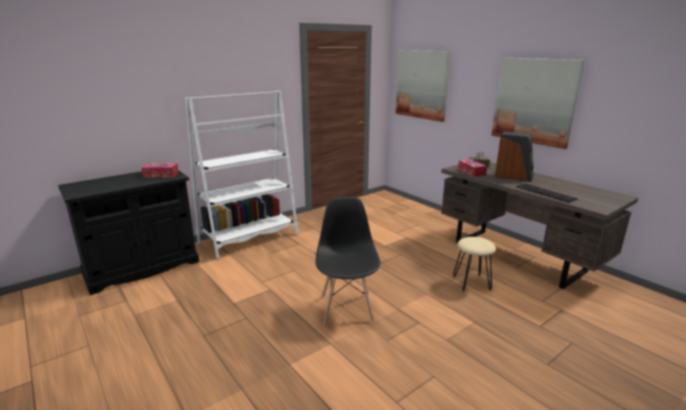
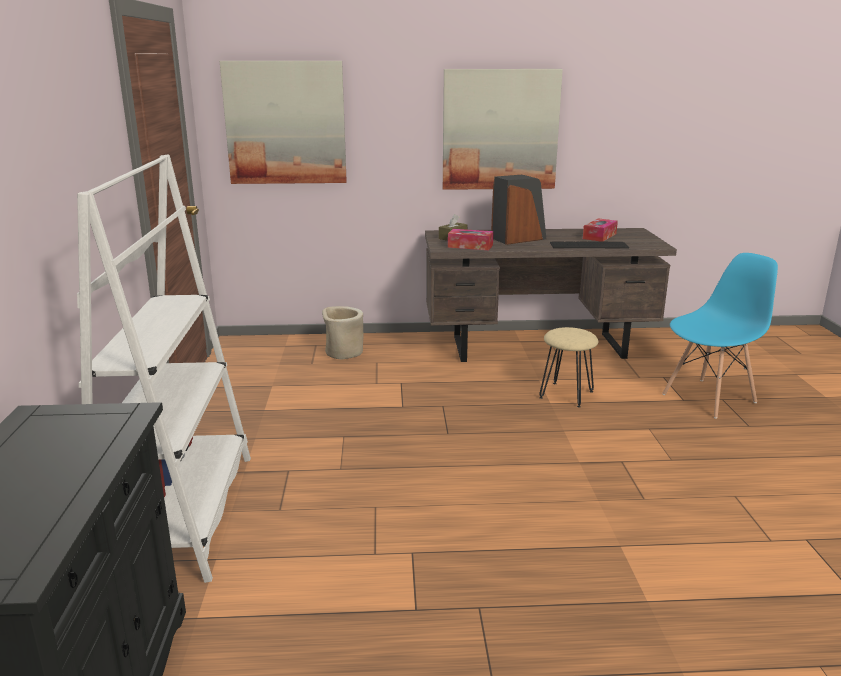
camera: 55 degrees left, 0 degrees up
(161, 175) = (74, 429): tissue box -> tissue box (599, 236)
(347, 307) = (540, 499): black chair -> none
(413, 215) = (343, 353): none -> beige planter
(563, 337) = (709, 398): none -> blue chair

